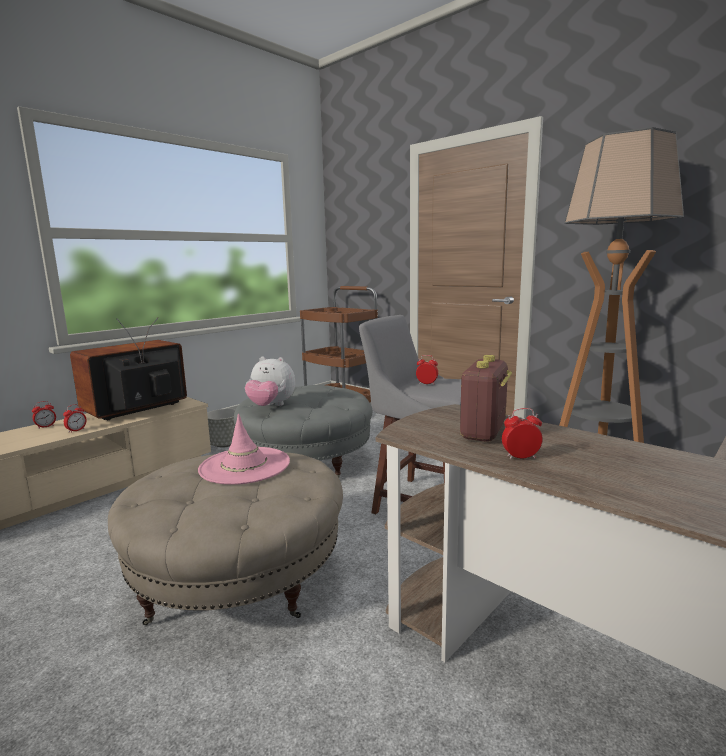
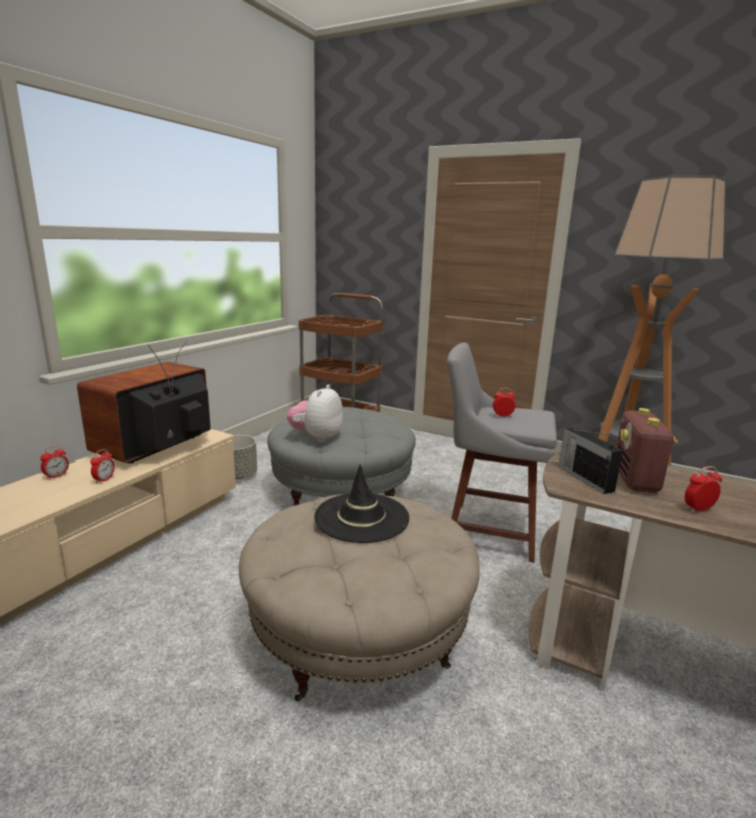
camera: 15 degrees left, 5 degrees up
(245, 466) = (361, 517): pink hat -> black hat
(271, 406) = (316, 437): plush toy -> plush toy turned 105 degrees clockwise
(429, 428) = (584, 478): none -> radio

